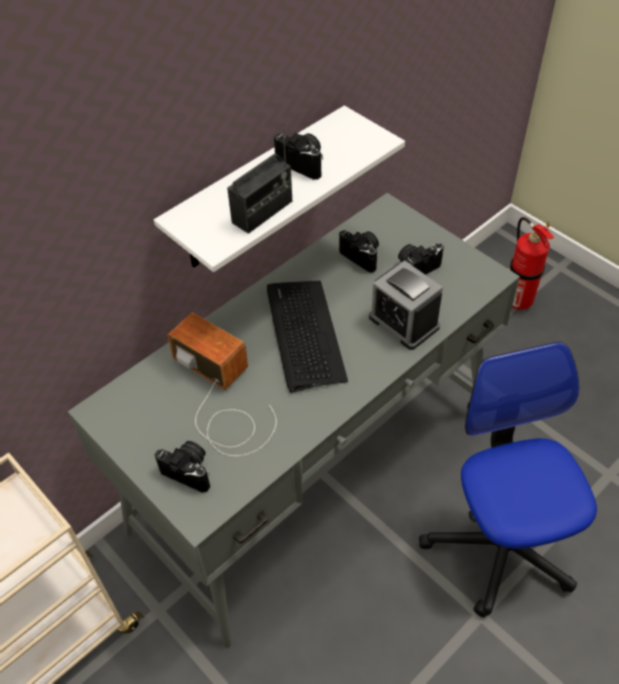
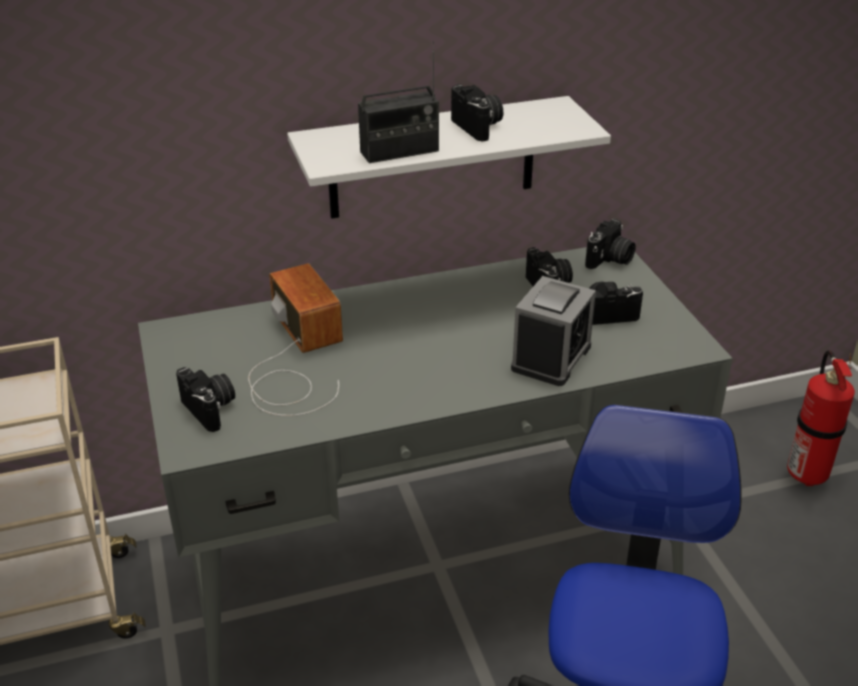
camera: 25 degrees right, 15 degrees down
(304, 334) = (428, 334): keyboard -> none
(388, 215) = (610, 260): none -> camera
(403, 322) = (551, 357): alarm clock -> alarm clock turned 135 degrees counterclockwise

